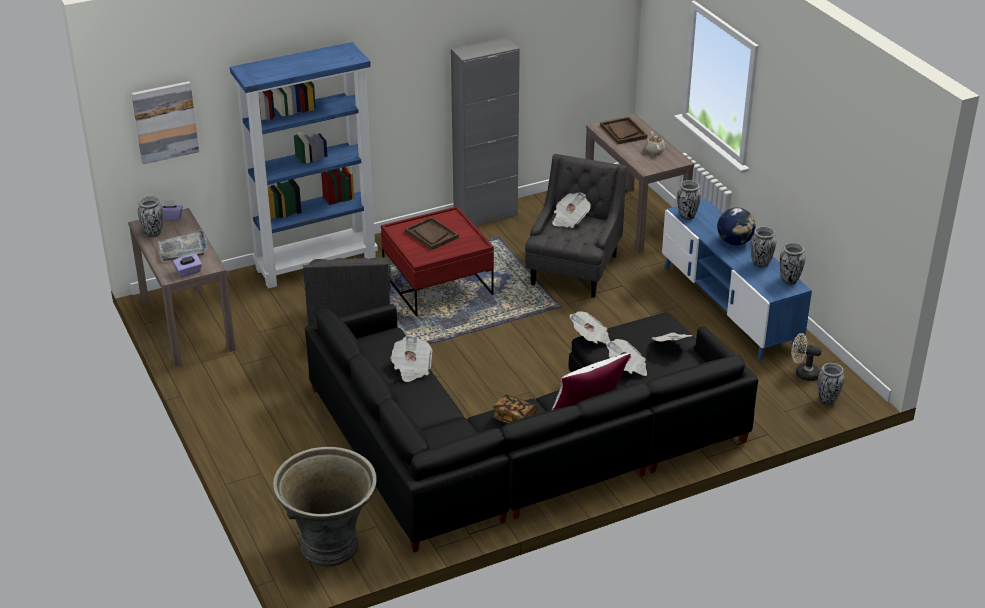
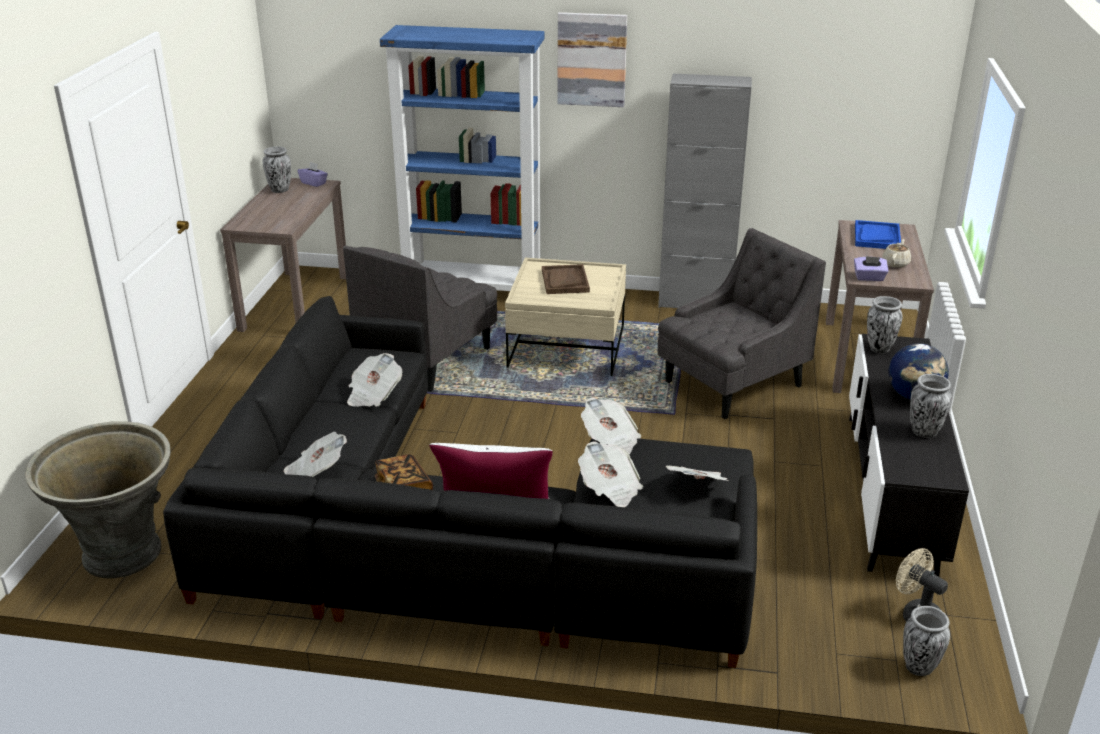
camera: 35 degrees right, 5 degrees down
(165, 122) = (326, 74): picture -> picture (592, 59)
(183, 248) = (284, 208): grey tray -> none
(188, 272) = (258, 226): purple tissue box -> purple tissue box (869, 278)
(437, 284) = (567, 347): red coffee table -> beige coffee table
(569, 219) = (735, 312): newspaper -> newspaper (316, 472)
(623, 132) = (877, 237): brown tray -> blue tray
(728, 307) = (890, 490): blue tv stand -> black tv stand
(789, 280) = (945, 466): vase -> none

